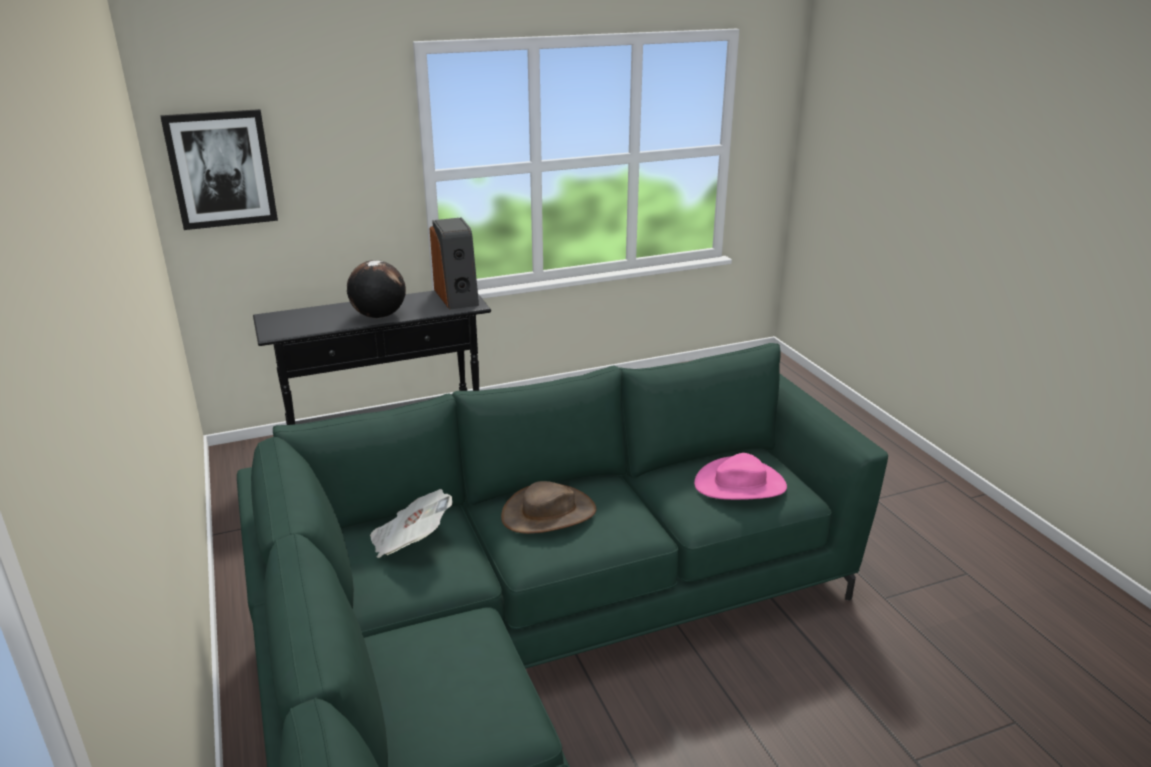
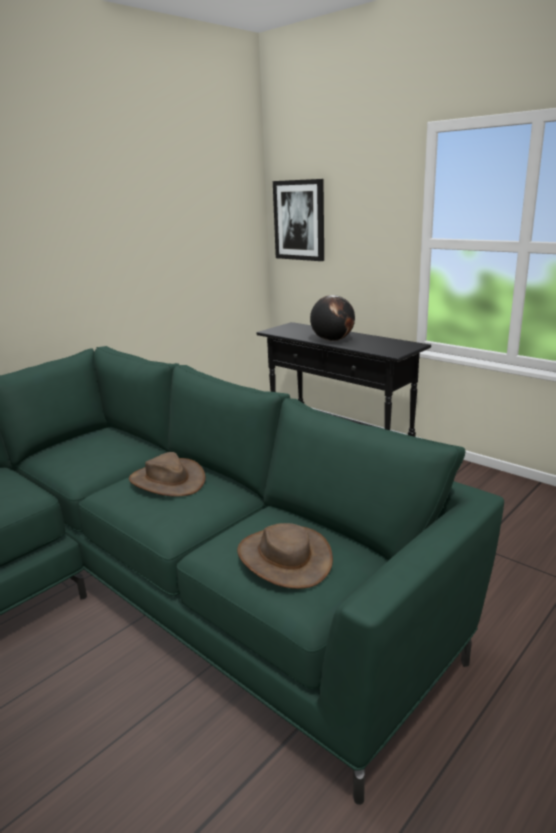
camera: 65 degrees right, 5 degrees down
(410, 541) = (106, 448): newspaper -> none
(457, 297) = (400, 346): speaker -> none
(740, 484) = (284, 558): pink hat -> brown hat

